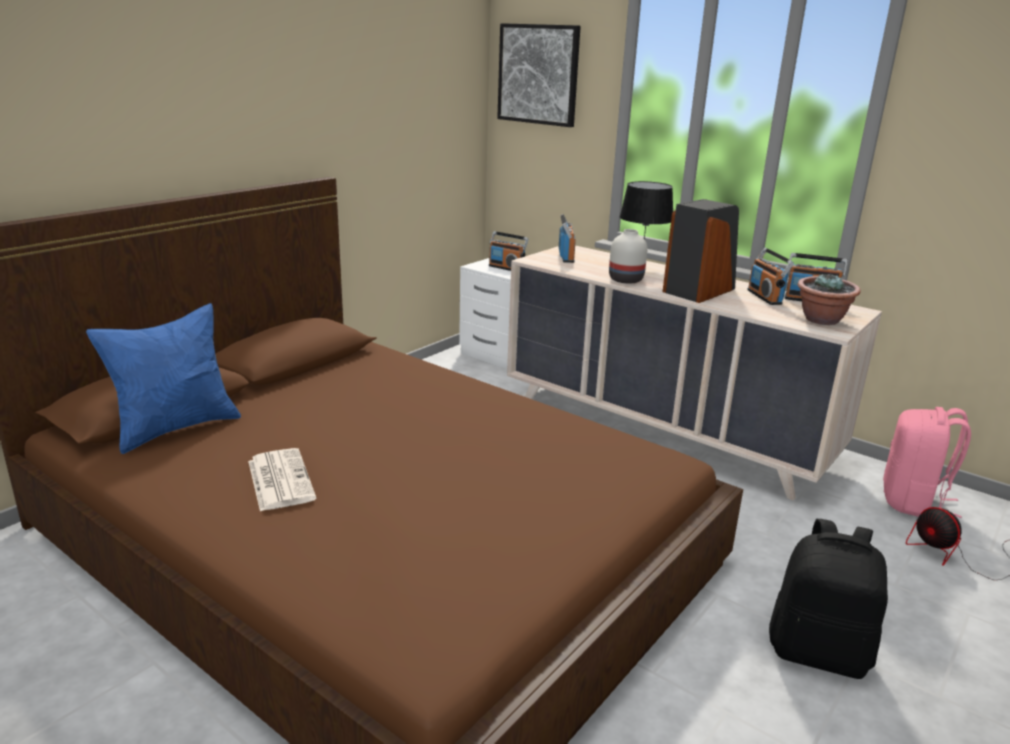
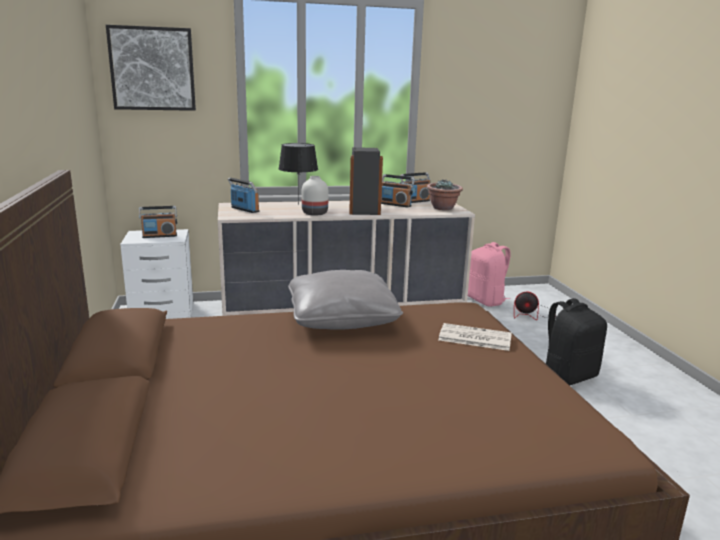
camera: 50 degrees left, 5 degrees down
(176, 428) = (149, 447): blue pillow -> none
(279, 479) = (325, 424): newspaper -> newspaper (474, 338)
(509, 409) = (342, 318): none -> grey pillow

